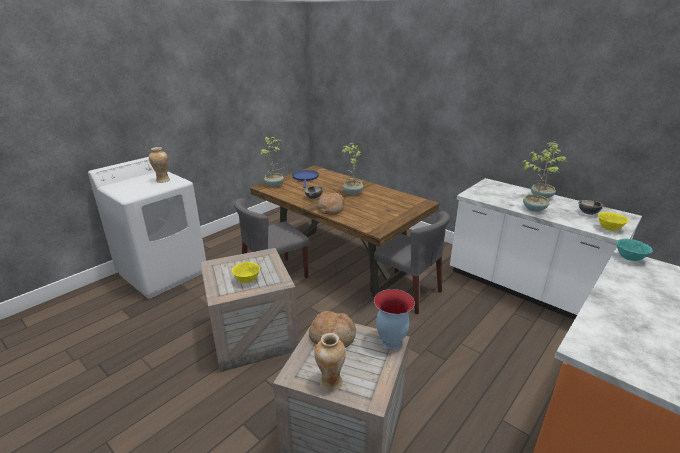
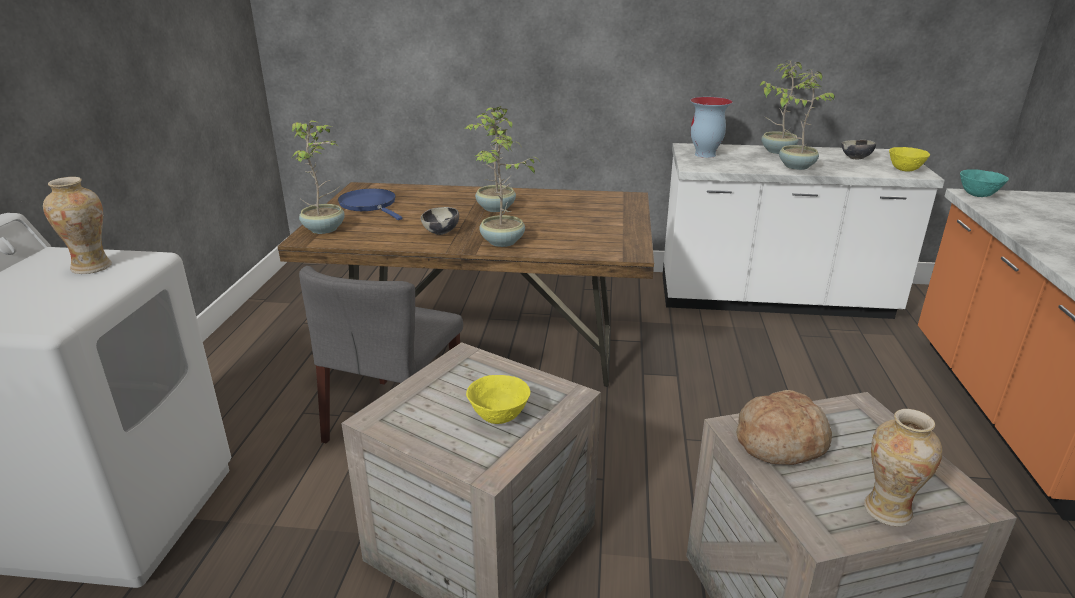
camera: 35 degrees left, 0 degrees up
(330, 209) = (502, 242): bread -> potted plant
(391, 342) = (861, 411): vase -> vase (705, 155)
(406, 291) = (641, 359): grey chair -> none

